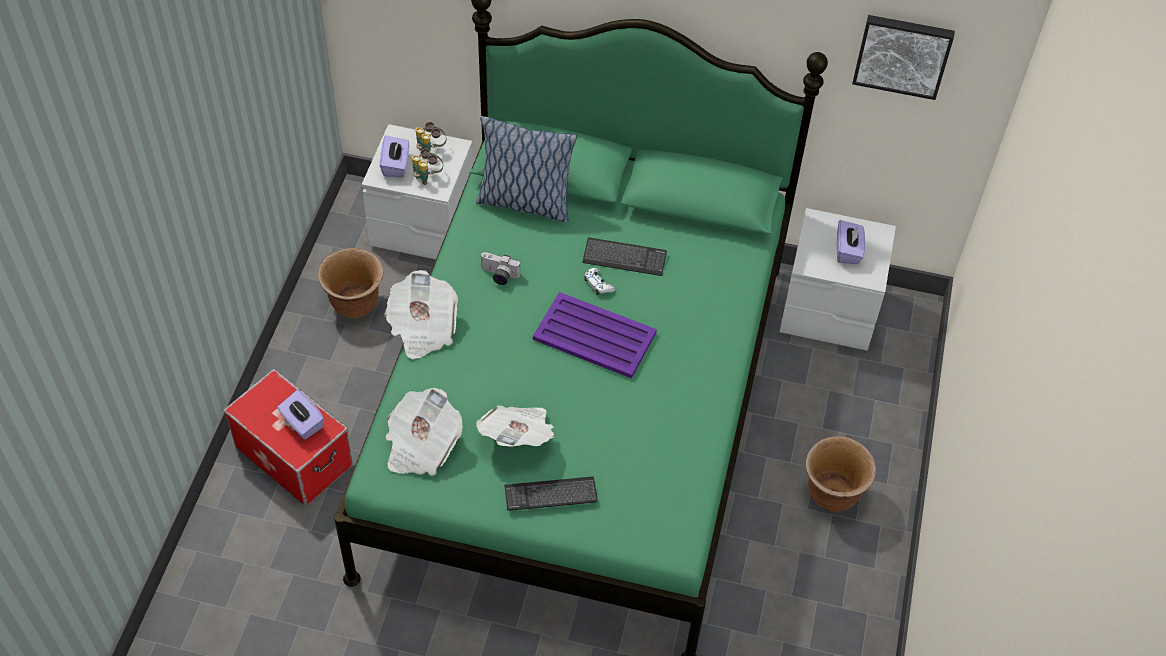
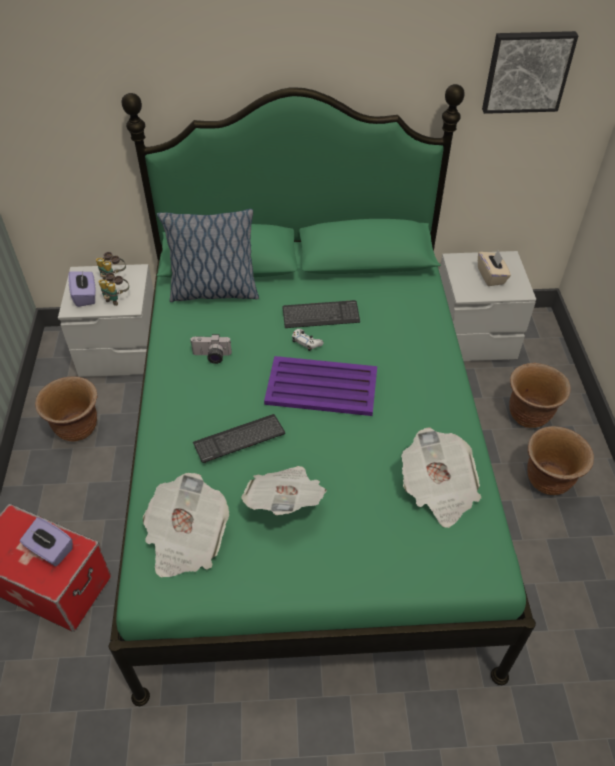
camera: 15 degrees left, 5 degrees down
(422, 328) = (152, 421): newspaper -> newspaper (438, 490)
(550, 495) = (341, 553): keyboard -> keyboard (239, 439)
(848, 251) = (491, 276): purple tissue box -> beige tissue box
(848, 418) = (528, 415): none -> brown planter

